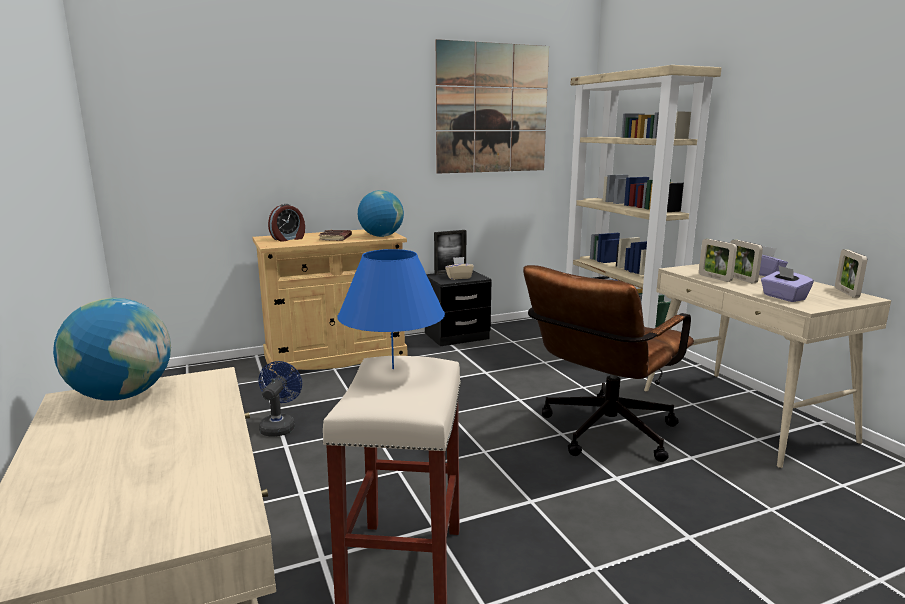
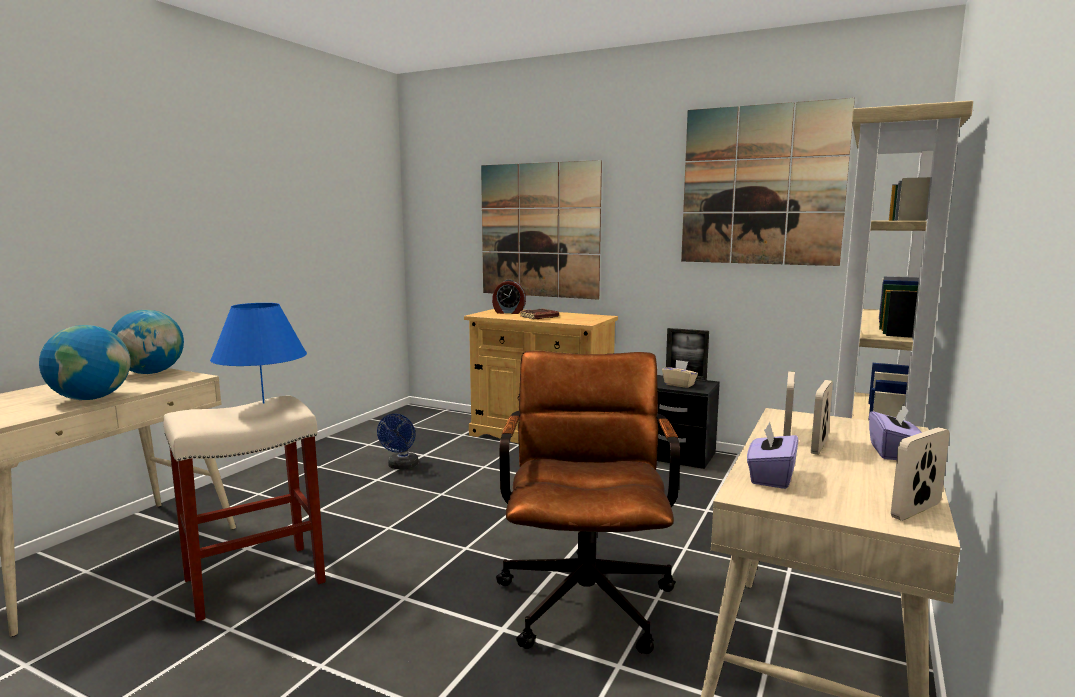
camera: 50 degrees right, 5 degrees down
(279, 426) = (401, 466): blue fan -> blue fan turned 135 degrees clockwise
(294, 149) = (539, 230): none -> picture
(381, 236) = (579, 321): globe -> globe (91, 398)
(601, 435) = (586, 593): brown office chair -> brown office chair turned 90 degrees clockwise

